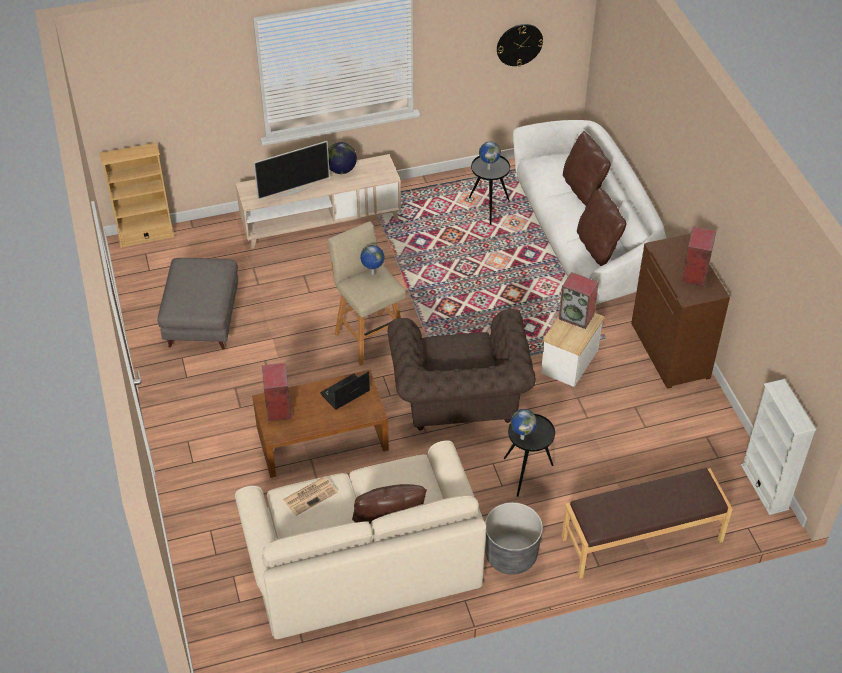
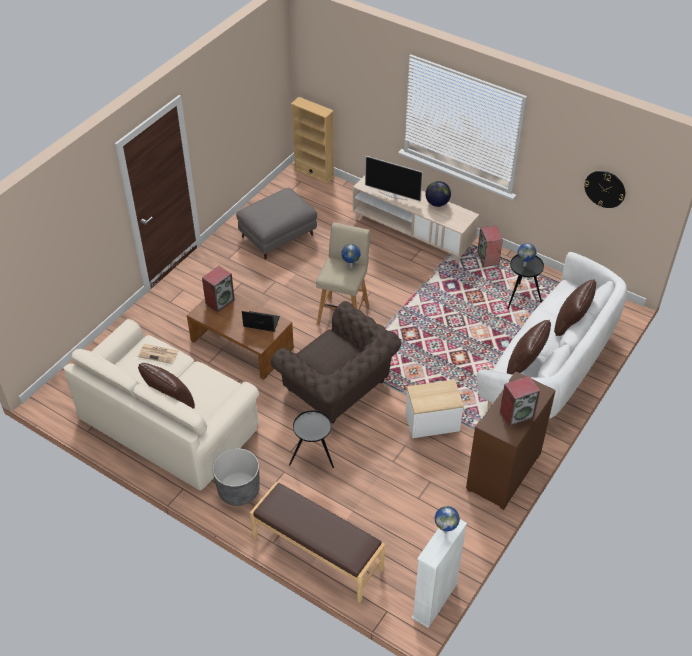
camera: 50 degrees right, 0 degrees up
(459, 400) = (338, 388): brown armchair -> brown armchair turned 90 degrees counterclockwise
(522, 437) = (303, 424): globe -> globe (445, 531)
(577, 316) = (446, 391): speaker -> speaker (488, 258)

